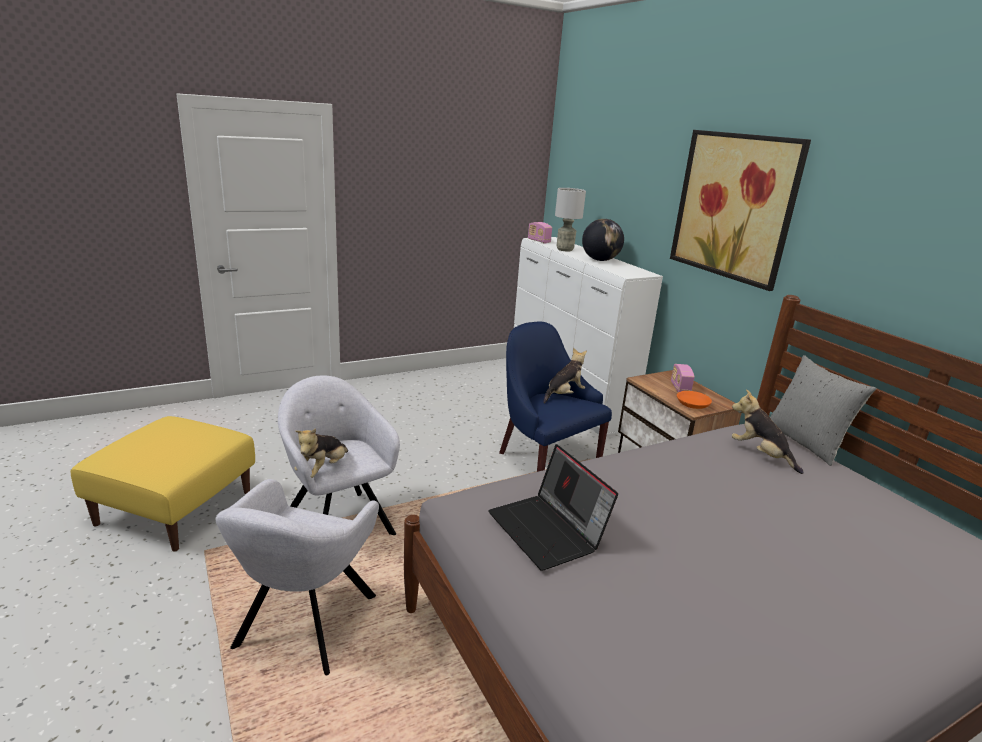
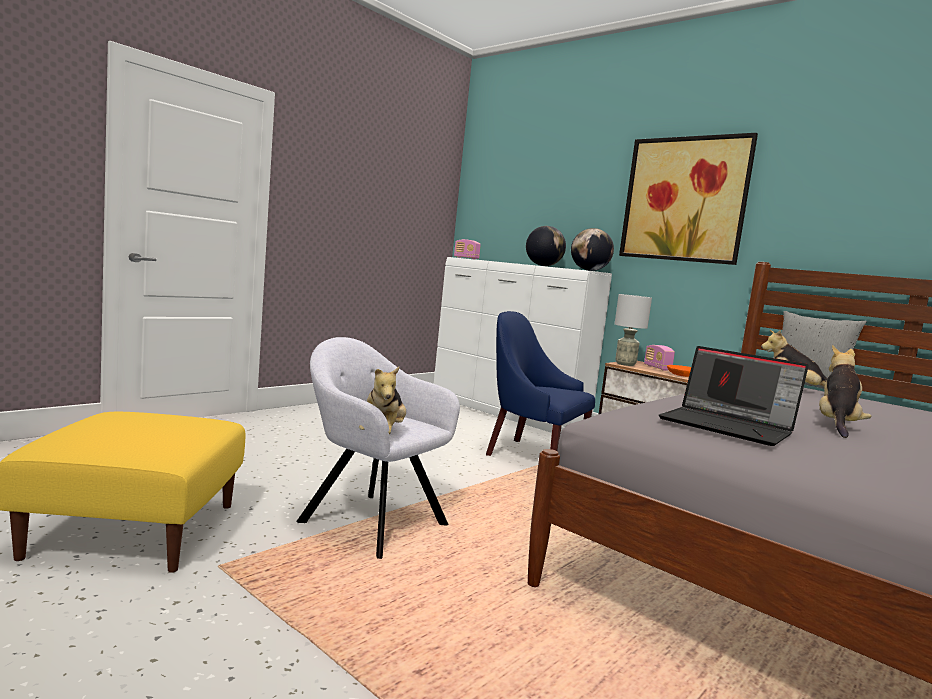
camera: 20 degrees left, 15 degrees down
(304, 626) = (423, 619): grey armchair -> none
(564, 249) = (500, 261): grey table lamp -> grey table lamp (625, 364)
(564, 394) = (547, 385): plush toy -> plush toy (837, 426)
(636, 273) = (589, 270): none -> globe

